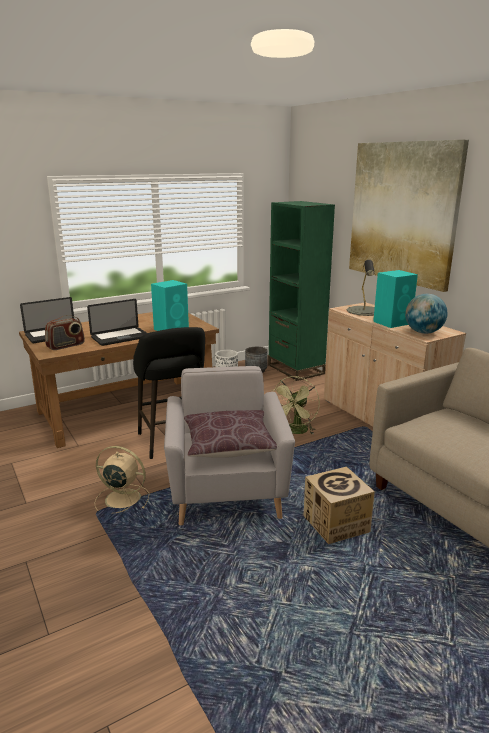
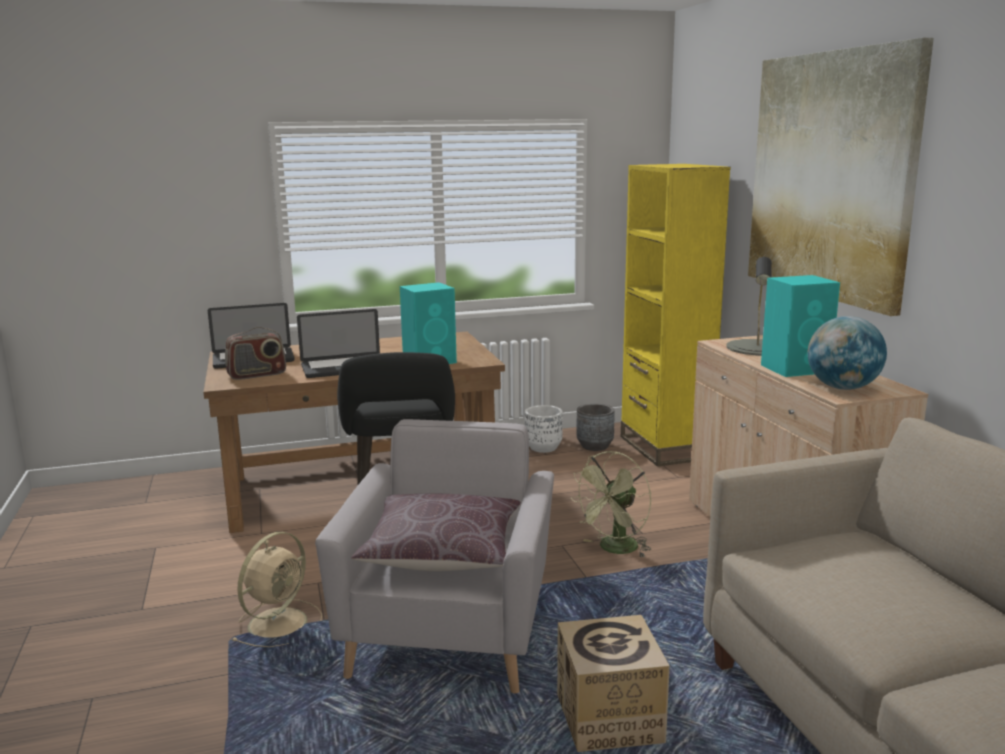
camera: 15 degrees right, 5 degrees down
(121, 498) = (279, 622): beige fan -> beige fan turned 90 degrees clockwise
(295, 369) = (664, 447): green bookcase -> yellow bookcase

